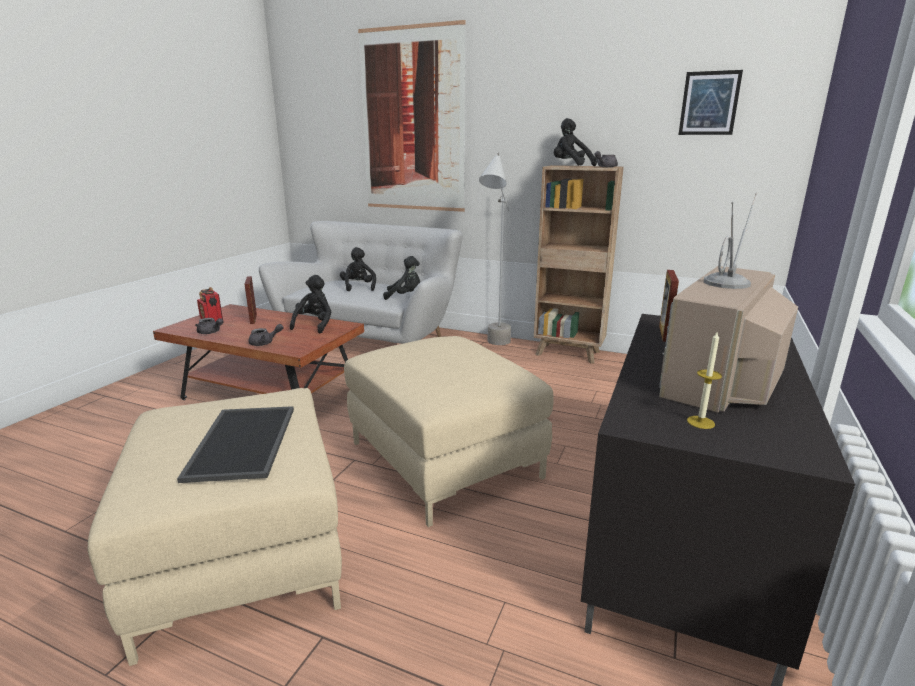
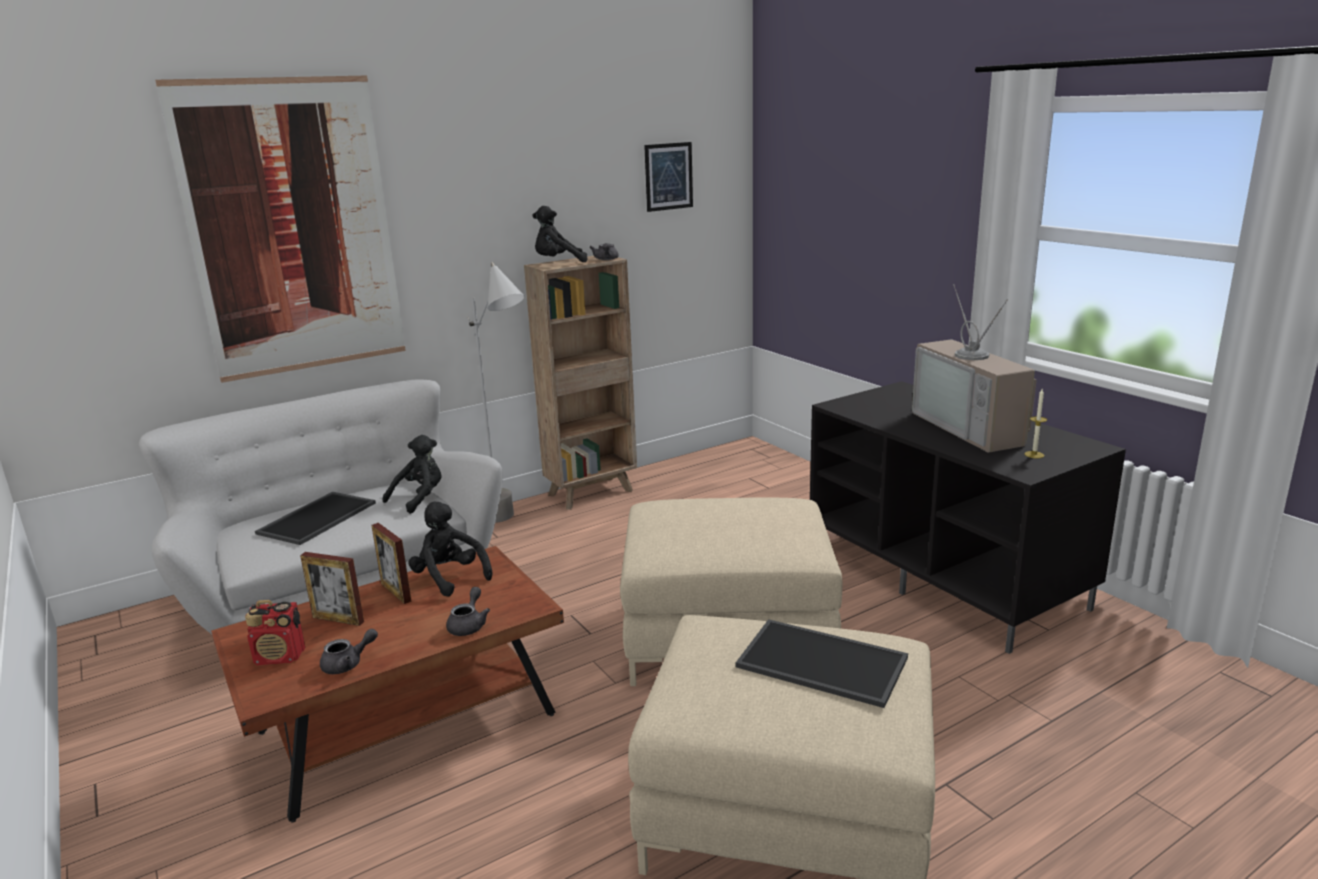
camera: 55 degrees left, 0 degrees up
(358, 287) = (317, 517): black plush toy -> tray
(664, 333) = (869, 413): picture frame -> picture frame (396, 592)

